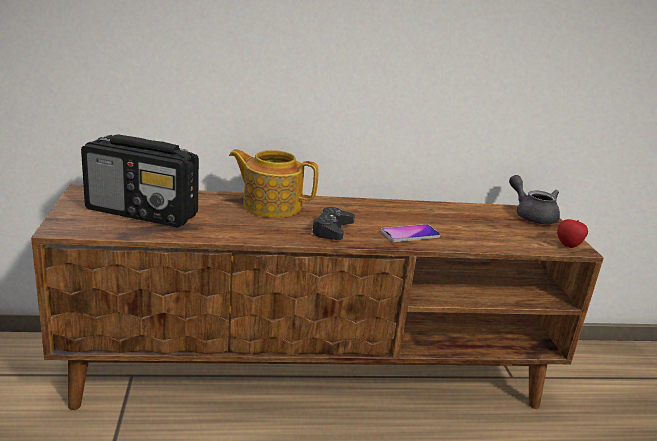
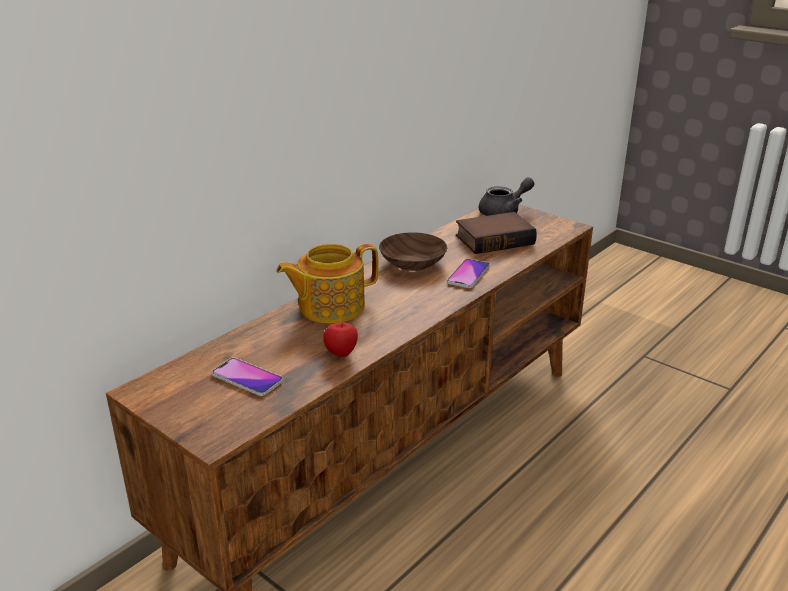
camera: 40 degrees left, 5 degrees up
(143, 213) = (247, 378): radio -> phone
(332, 230) = (415, 303): black game controller -> none
(382, 209) = (411, 262): none -> brown bowl
(484, 226) = (495, 239): none -> book
(532, 215) = (504, 212): grey teapot -> grey teapot turned 135 degrees clockwise
(568, 246) = (564, 228): apple -> apple (341, 354)

